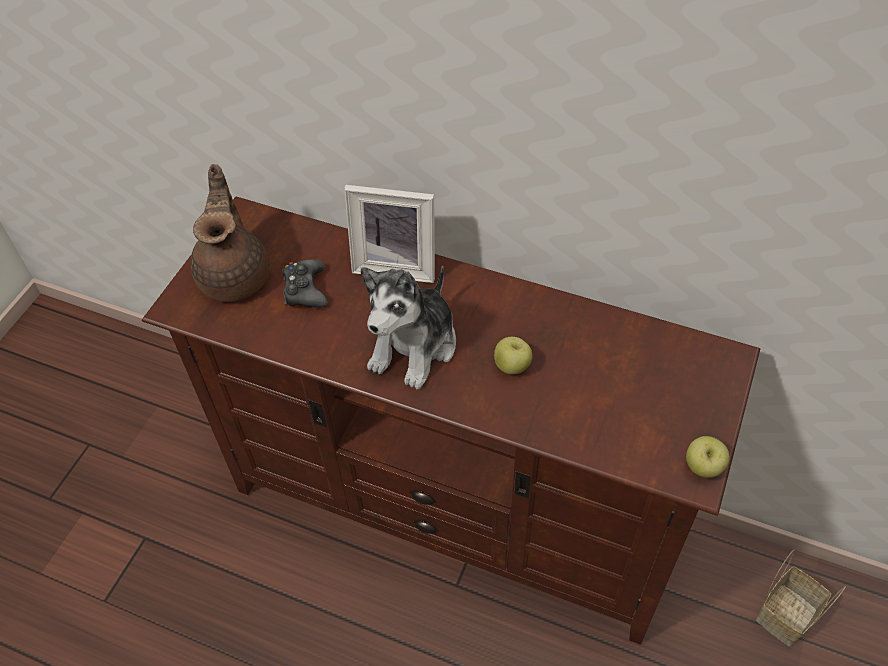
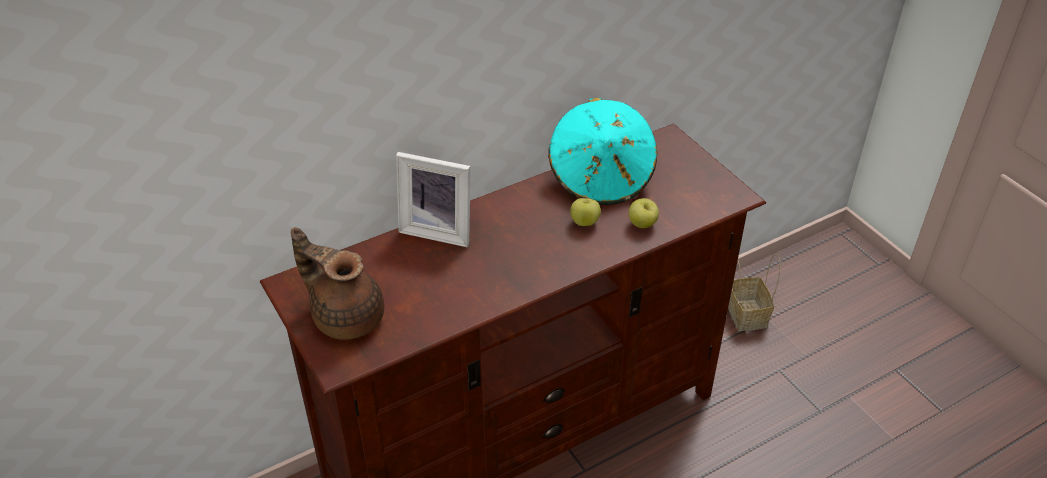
camera: 55 degrees left, 10 degrees down
(305, 290) = (407, 285): black game controller -> none
(396, 264) = (438, 230): picture frame -> picture frame turned 60 degrees clockwise
(414, 346) = (520, 257): plush toy -> none
(595, 339) = (601, 178): none -> turquoise hat
(703, 467) = (732, 188): apple -> apple (642, 224)

